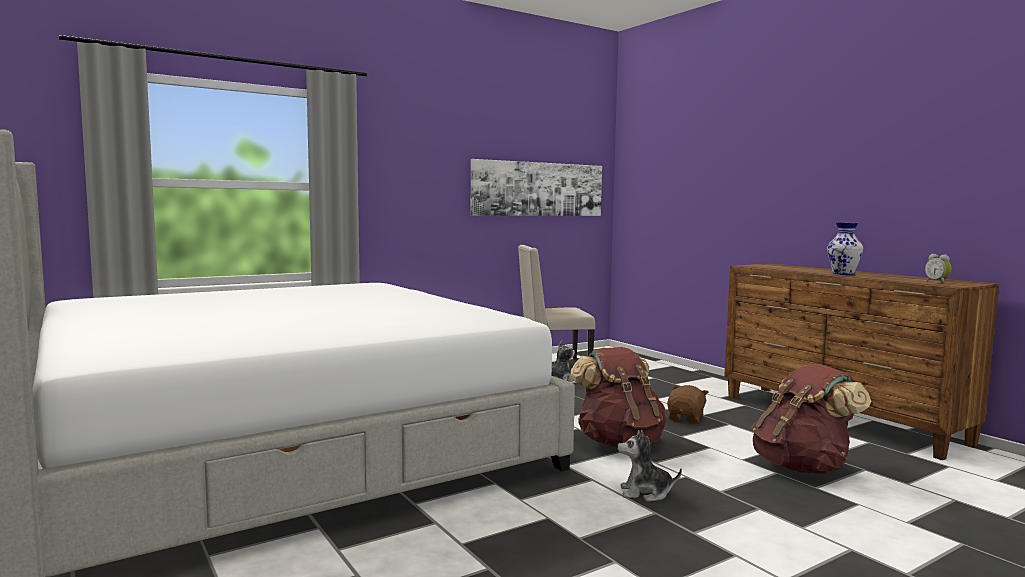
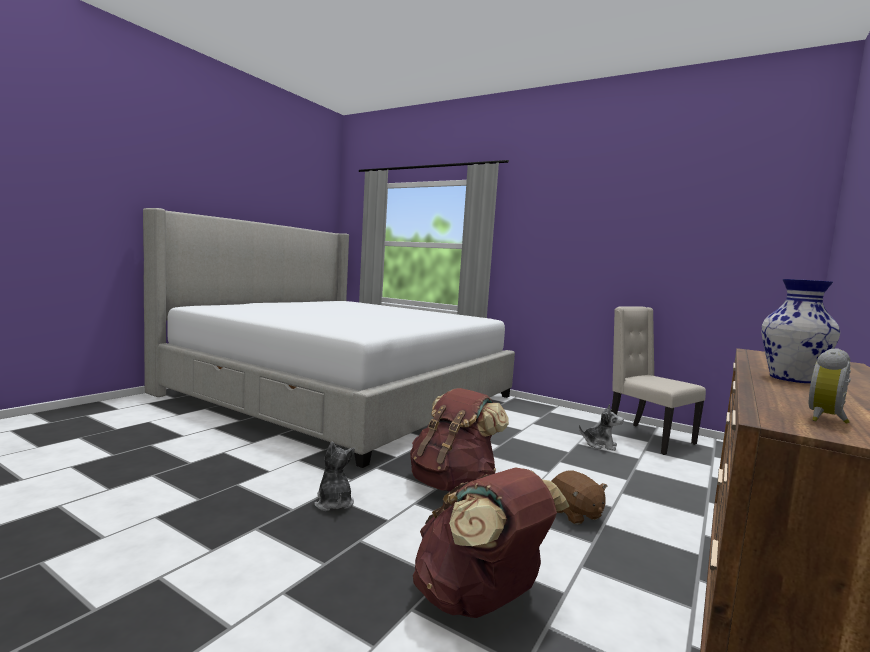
camera: 65 degrees right, 0 degrees up
(538, 189) = (690, 251): picture -> none
(686, 418) = (575, 514): brown plush toy -> brown plush toy turned 60 degrees clockwise

